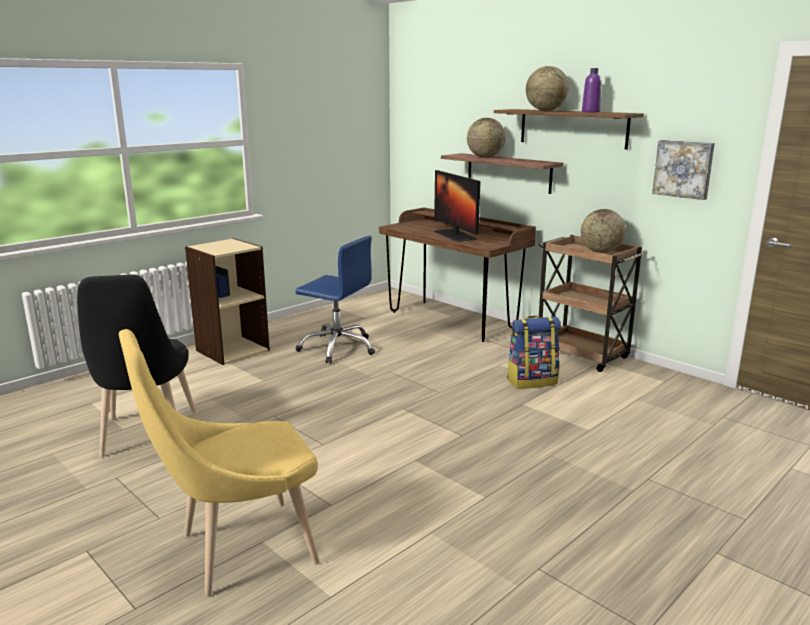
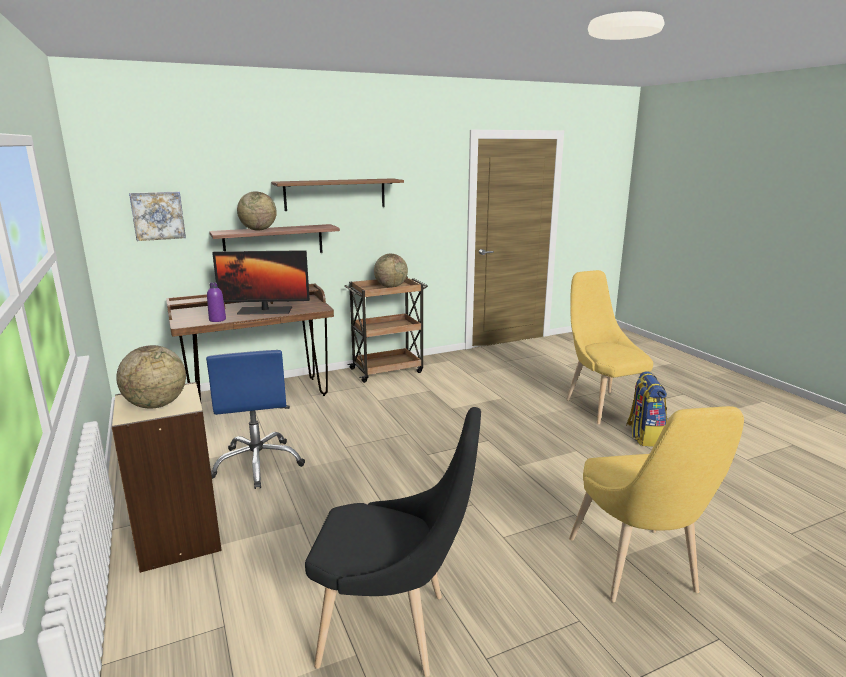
camera: 70 degrees left, 0 degrees up
(338, 348) = (258, 464): blue office chair -> blue office chair turned 120 degrees clockwise
(532, 381) = (417, 396): backpack -> backpack (644, 436)
(545, 110) = (321, 181): globe -> globe (156, 405)
(590, 112) = (362, 179): purple bottle -> purple bottle (217, 320)
(661, 511) = (601, 405): none -> yellow chair
(683, 169) = (425, 215): picture -> picture (158, 215)

